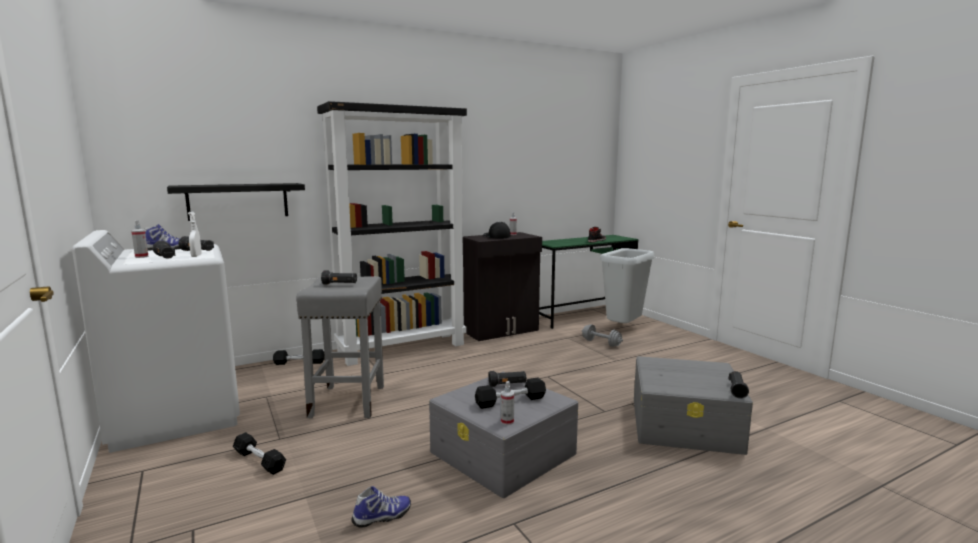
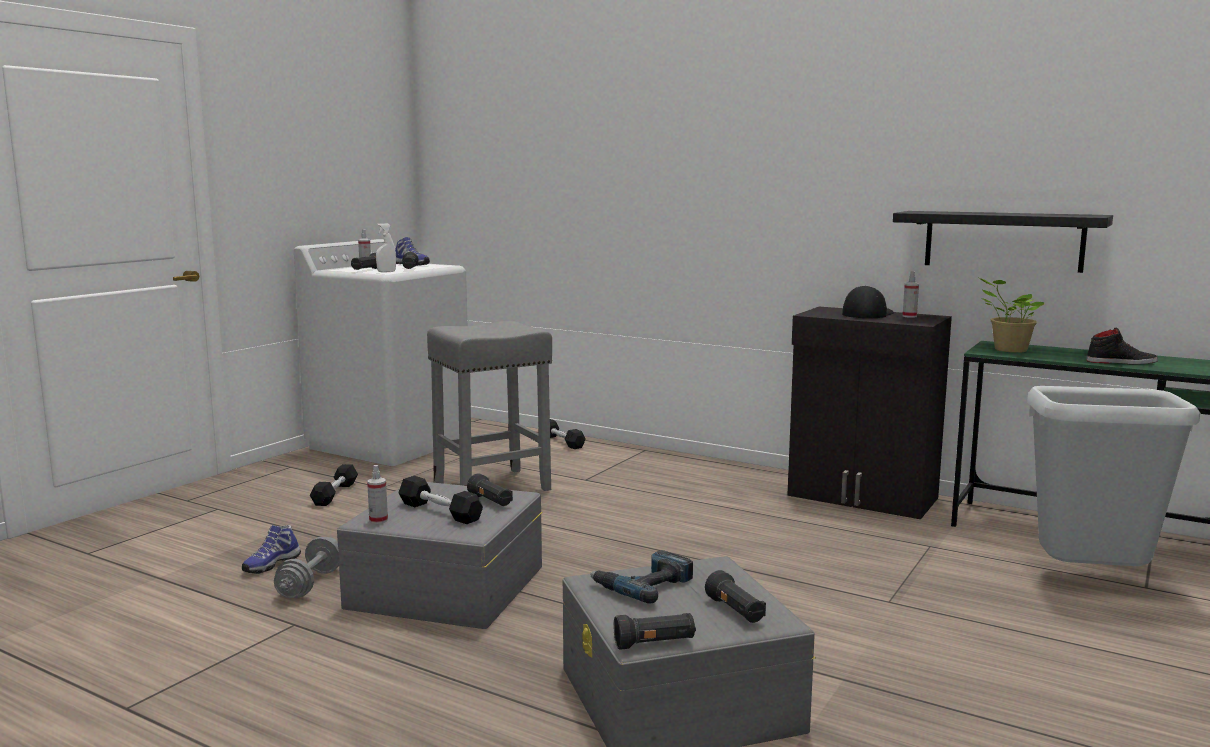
camera: 60 degrees right, 0 degrees up
(238, 201) = (531, 220): black shelf -> black shelf (1003, 240)
(340, 284) = (485, 329): black flashlight -> black flashlight (735, 612)
(382, 517) = (271, 564): shoe -> shoe turned 90 degrees clockwise
(402, 348) = (682, 466): black bookcase -> none
(556, 243) = (1007, 350): none -> potted plant
(601, 343) = (957, 575): grey dumbbell -> grey dumbbell (310, 584)
(665, 378) = (643, 584): none -> power drill

